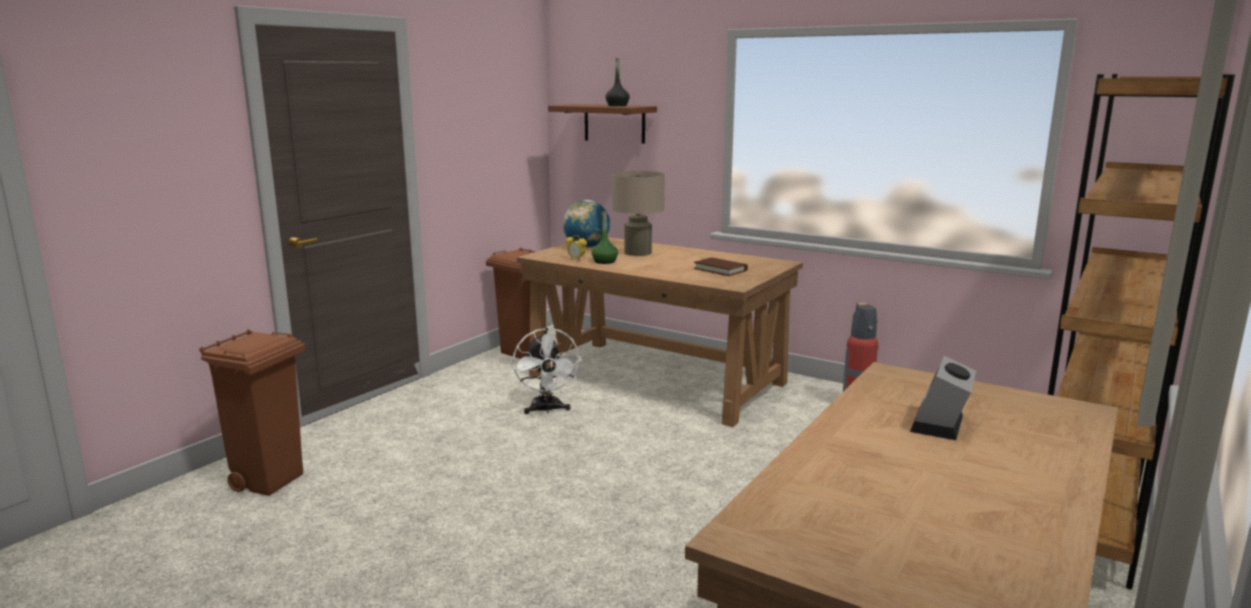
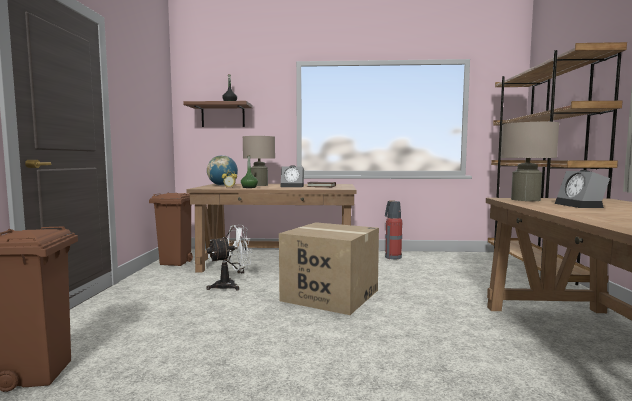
camera: 30 degrees left, 10 degrees down
(547, 410) = (231, 286): white fan -> white fan turned 75 degrees counterclockwise
(652, 458) = (330, 295): none -> cardboard box
(677, 264) = (293, 186): none -> alarm clock
(915, 383) = (525, 199): none -> beige table lamp

